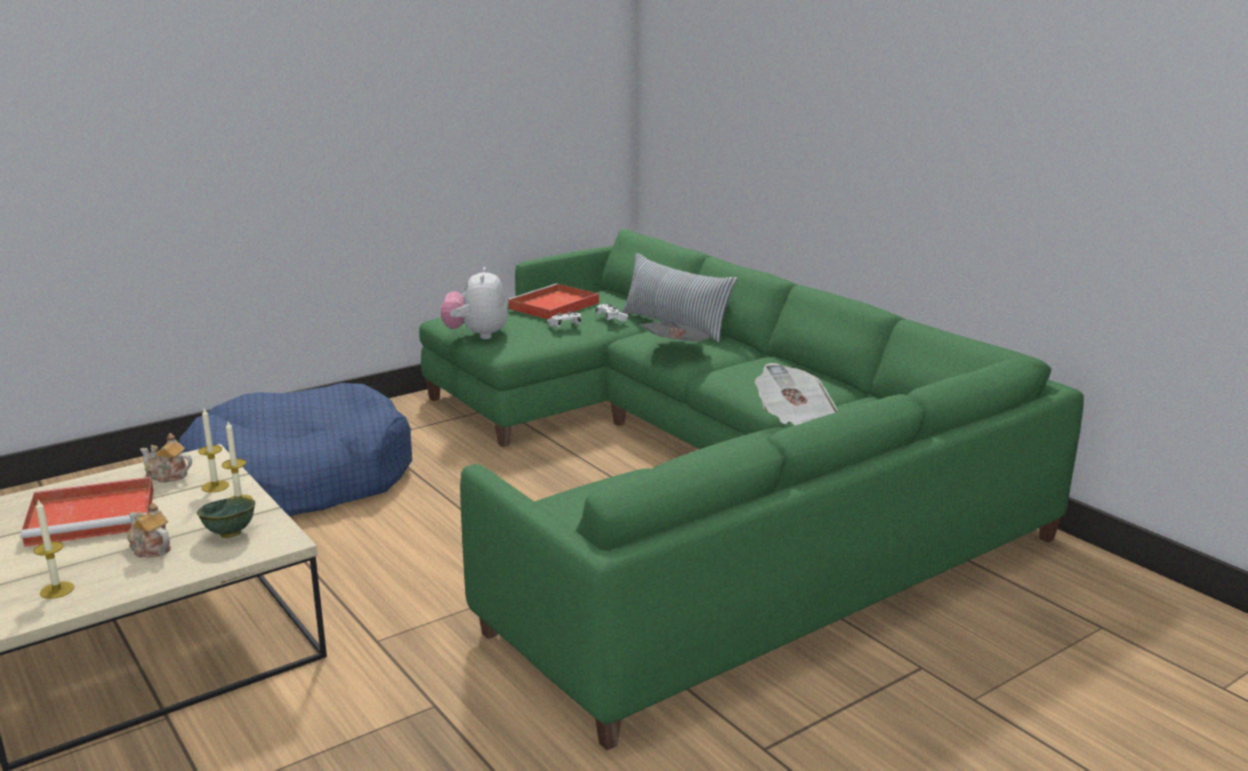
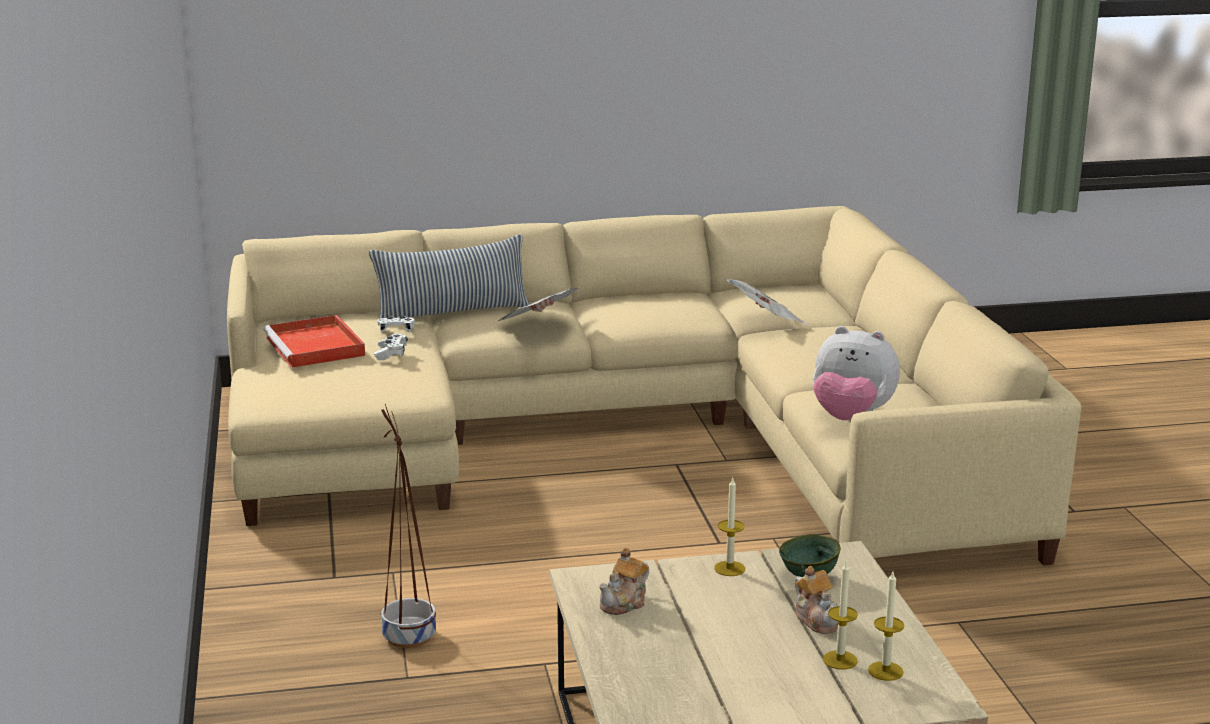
camera: 65 degrees left, 0 degrees up
(94, 516) = (709, 648): red tray -> none
(150, 549) = (817, 619): teapot -> teapot turned 90 degrees counterclockwise
(215, 486) = (679, 578): candle -> candle (840, 660)
(299, 479) = (408, 636): blue dog bed -> brown planter
(476, 335) = (349, 399): plush toy -> plush toy (851, 417)
(703, 480) = (634, 435): green sofa -> beige sofa

